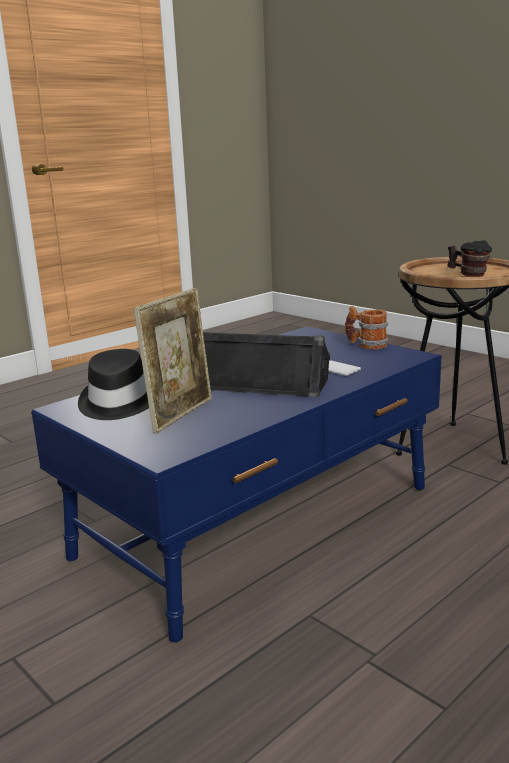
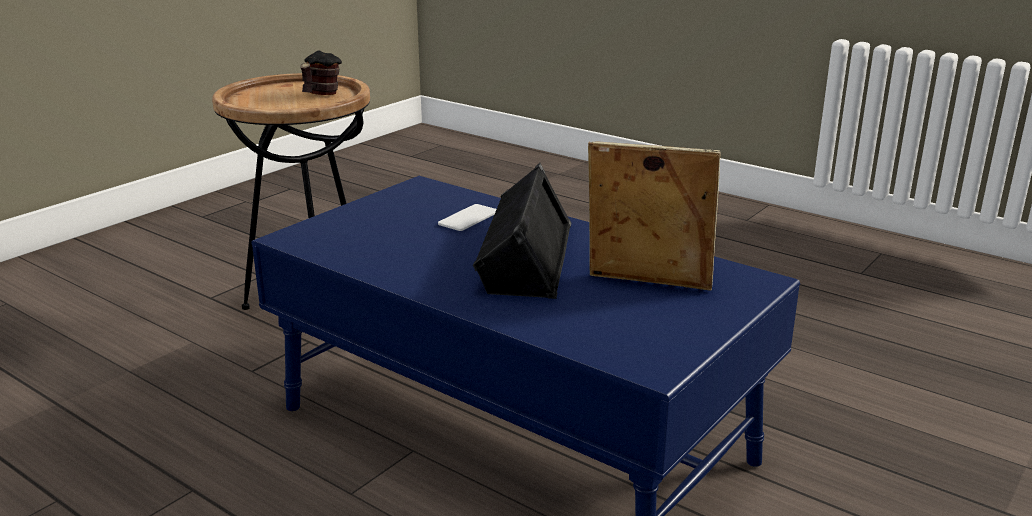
camera: 100 degrees left, 5 degrees up
(117, 402) = (619, 331): black hat -> none
(366, 345) = (373, 204): mug -> none

